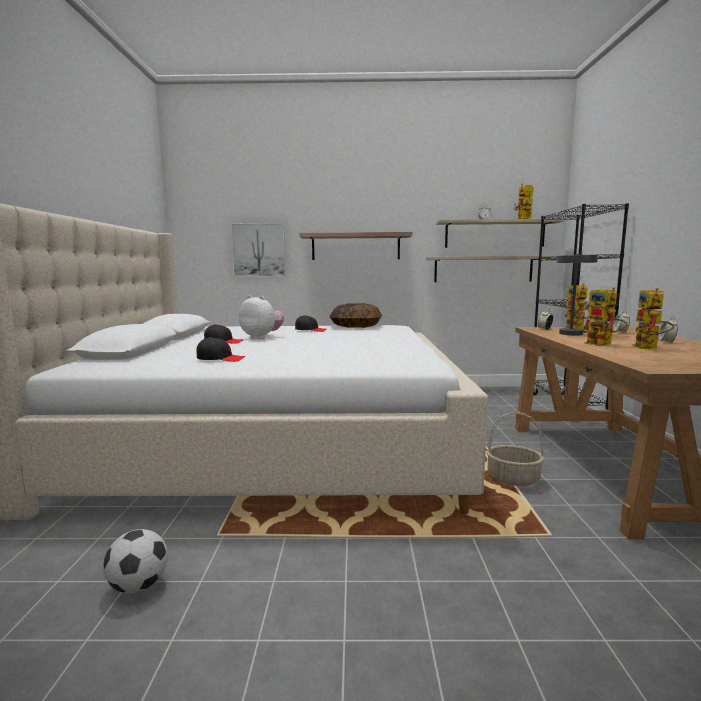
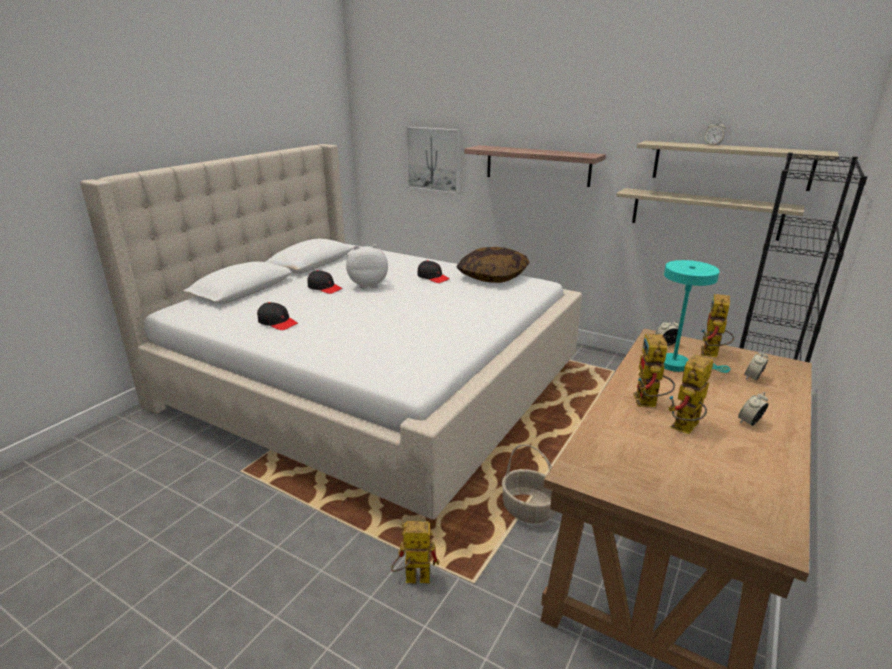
camera: 30 degrees right, 15 degrees up
(139, 586) = (167, 493): football -> none
(262, 337) = (368, 285): plush toy -> plush toy turned 75 degrees counterclockwise
(523, 219) = (771, 149): toy robot -> toy robot (412, 579)
(574, 333) = (679, 365): grey table lamp -> turquoise table lamp

